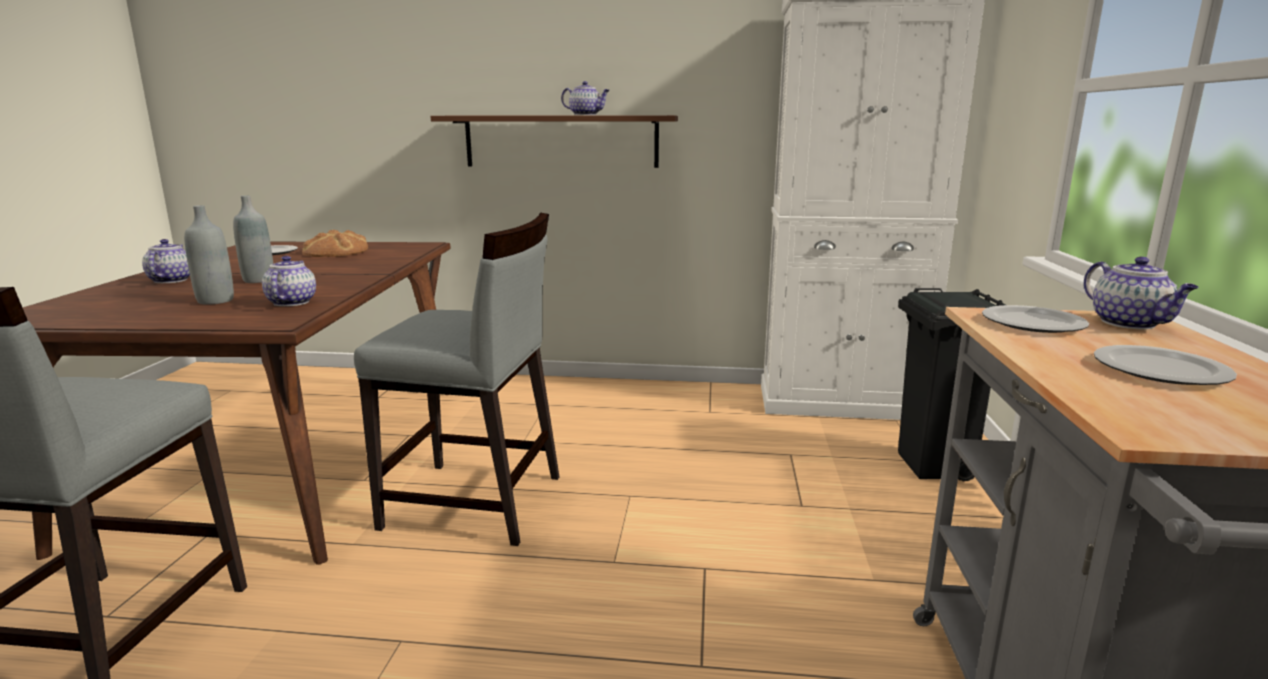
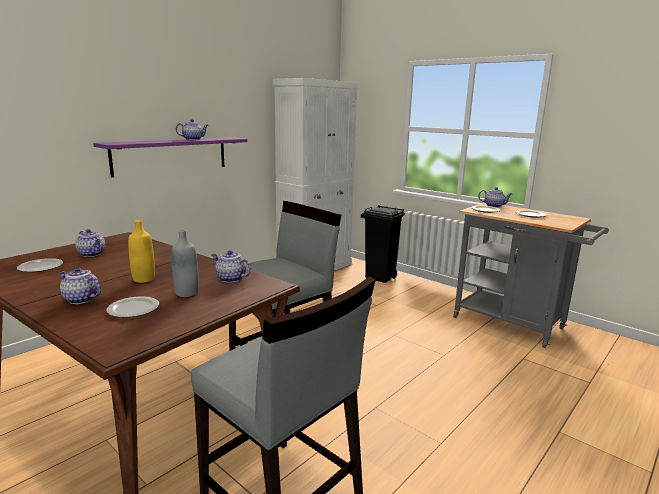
camera: 55 degrees left, 0 degrees up
(144, 298) = (132, 309): none -> plate
(258, 280) = (144, 279): grey bottle -> yellow bottle
(336, 252) = (92, 254): bread -> teapot
(561, 141) = (171, 155): brown shelf -> purple shelf

